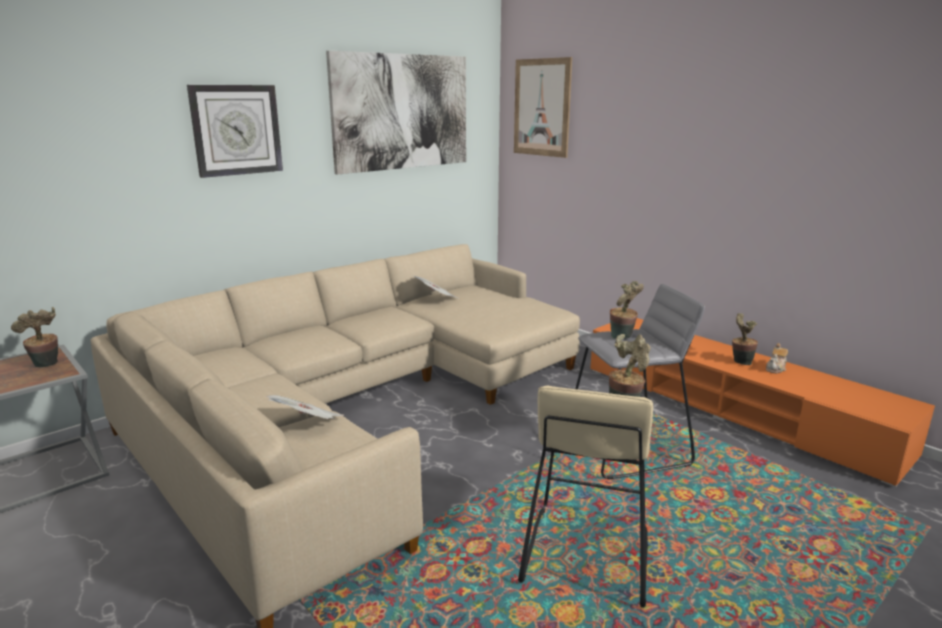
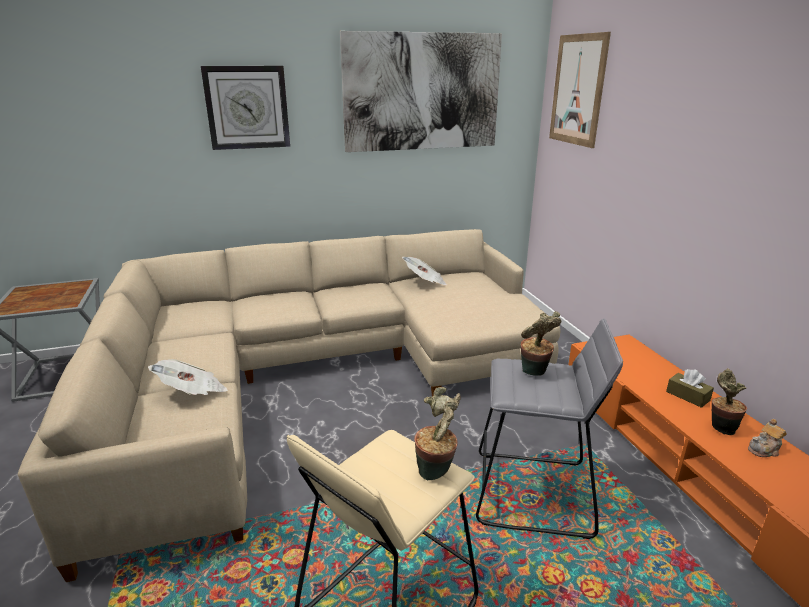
camera: 25 degrees right, 5 degrees up
(46, 366) = (67, 295): potted plant -> none
(704, 347) = (687, 396): none -> brown tissue box

